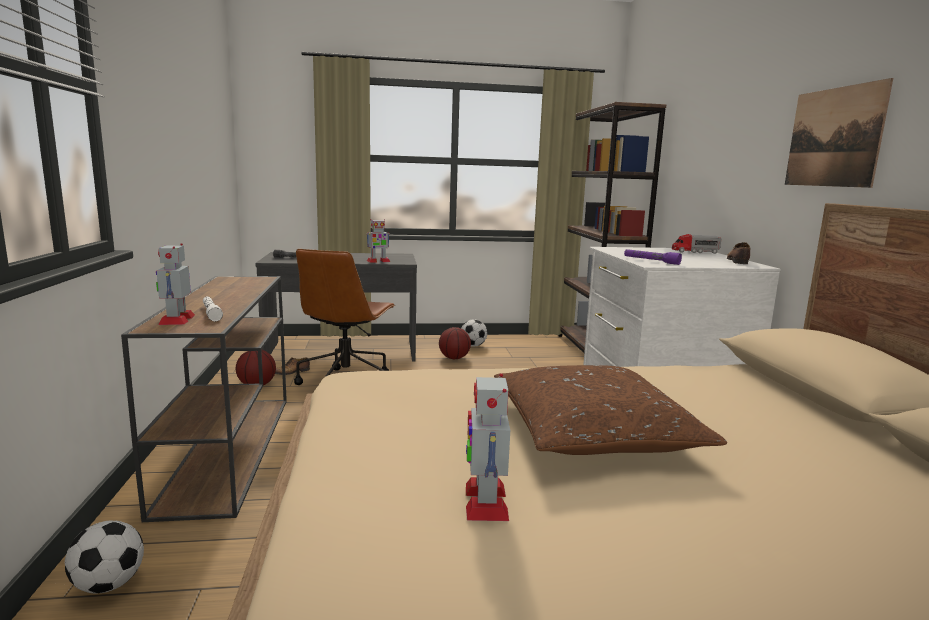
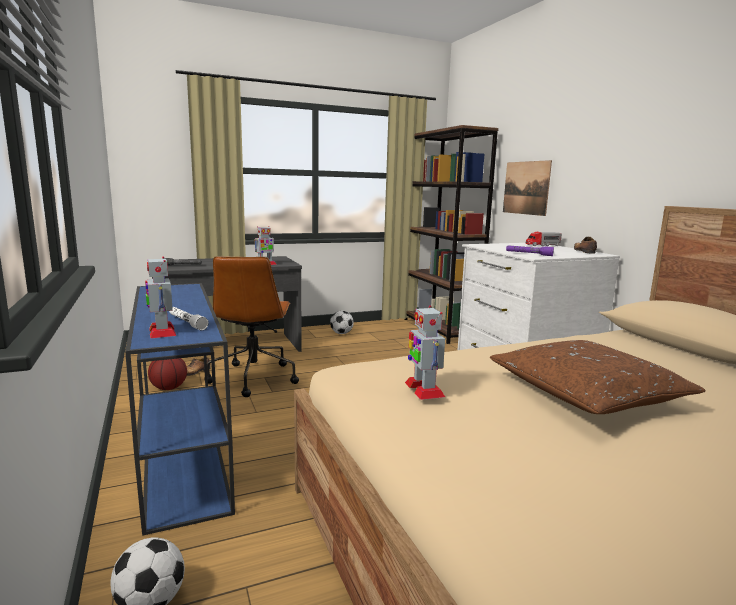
camera: 15 degrees left, 0 degrees up
(229, 448) = (182, 450): brown console table -> blue console table
(454, 358) = (333, 345): basketball -> none
(485, 501) = (576, 461): toy robot -> toy robot (423, 389)
(833, 137) = (663, 156): picture -> picture (526, 188)

